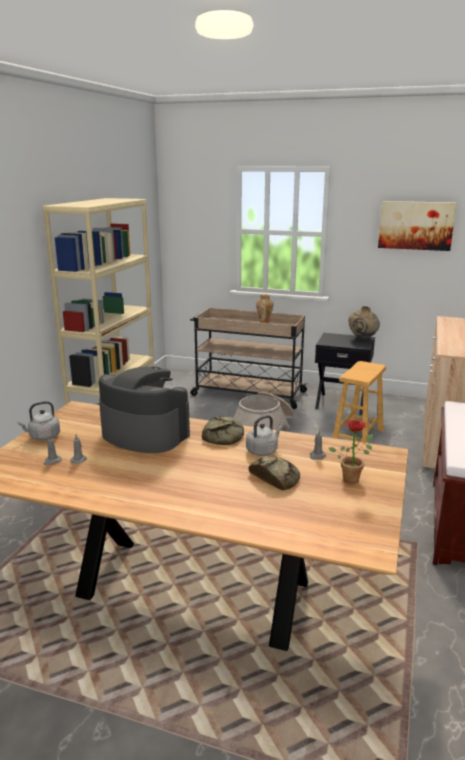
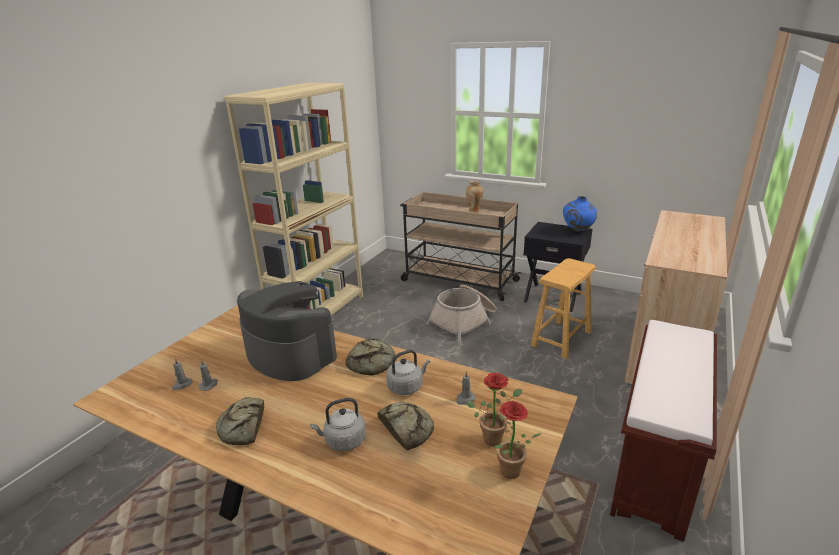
camera: 10 degrees right, 5 degrees up
(43, 437) = (189, 351): grey kettle -> grey kettle (343, 441)
(129, 486) = (243, 427): none -> bread
(362, 339) = (578, 230): beige vase -> blue vase
(374, 499) = (511, 474): none -> potted plant
(416, 225) = (644, 106): picture -> none

